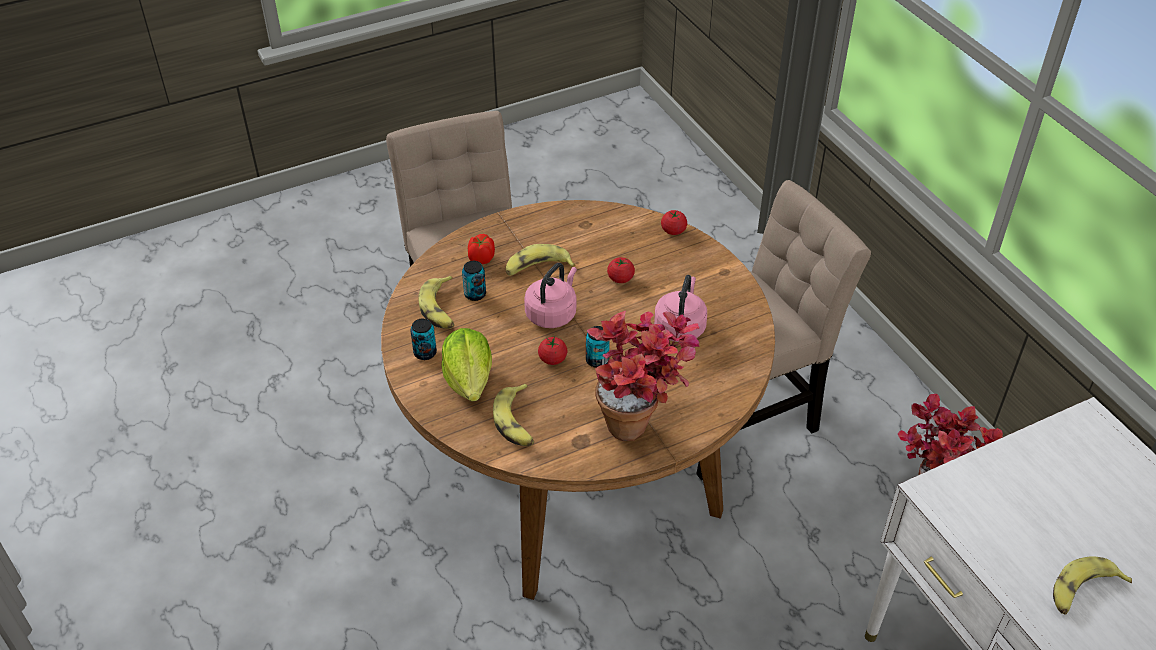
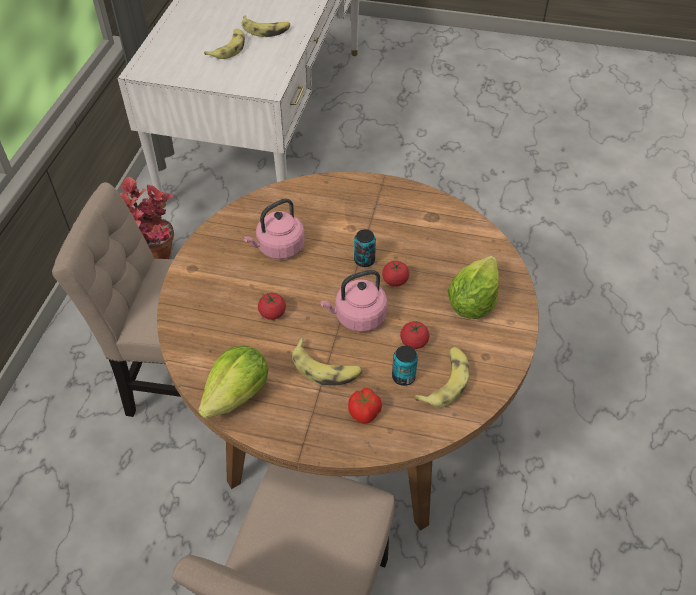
camera: 140 degrees left, 5 degrees up
(425, 353) = (490, 347): can -> none
(516, 422) = (463, 253): banana -> banana (228, 48)
(579, 221) = (238, 395): none -> lettuce
(641, 425) = (382, 204): potted plant -> none
(673, 231) = (177, 329): tomato -> tomato (414, 342)

